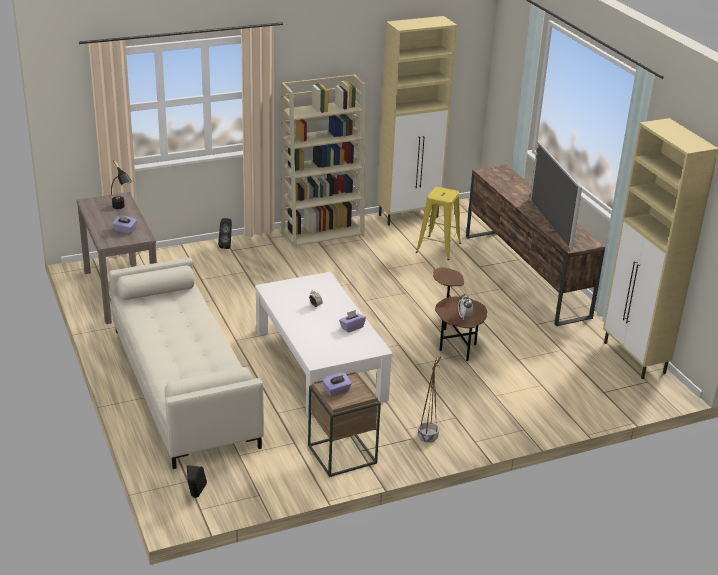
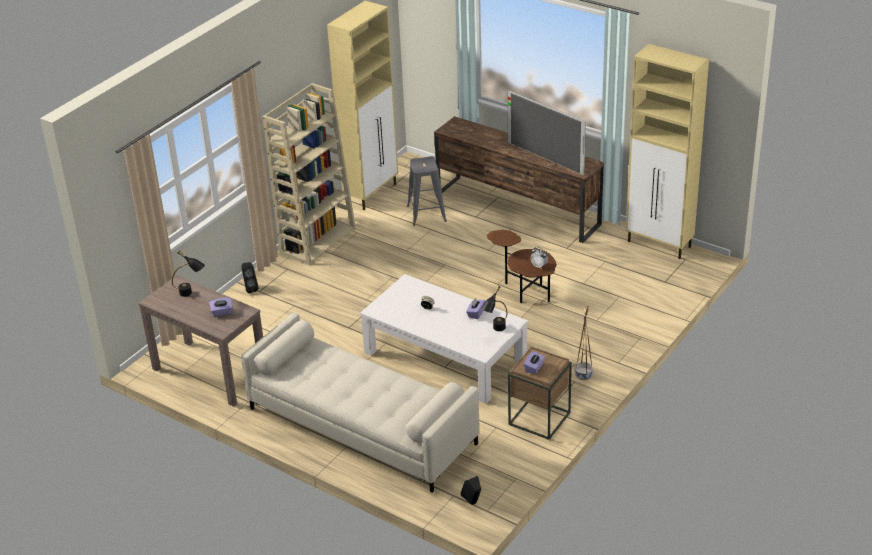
camera: 30 degrees left, 5 degrees up
(352, 348) = (495, 330): none -> black table lamp
(438, 248) = (426, 213): yellow stool -> grey stool

